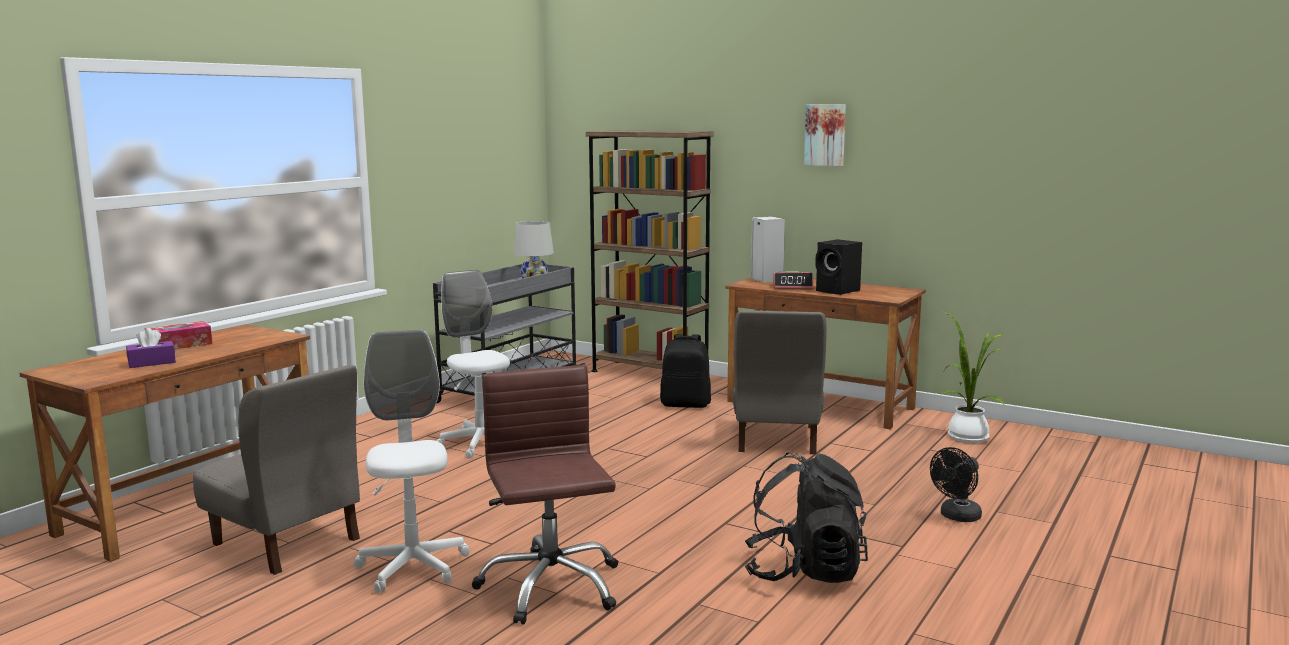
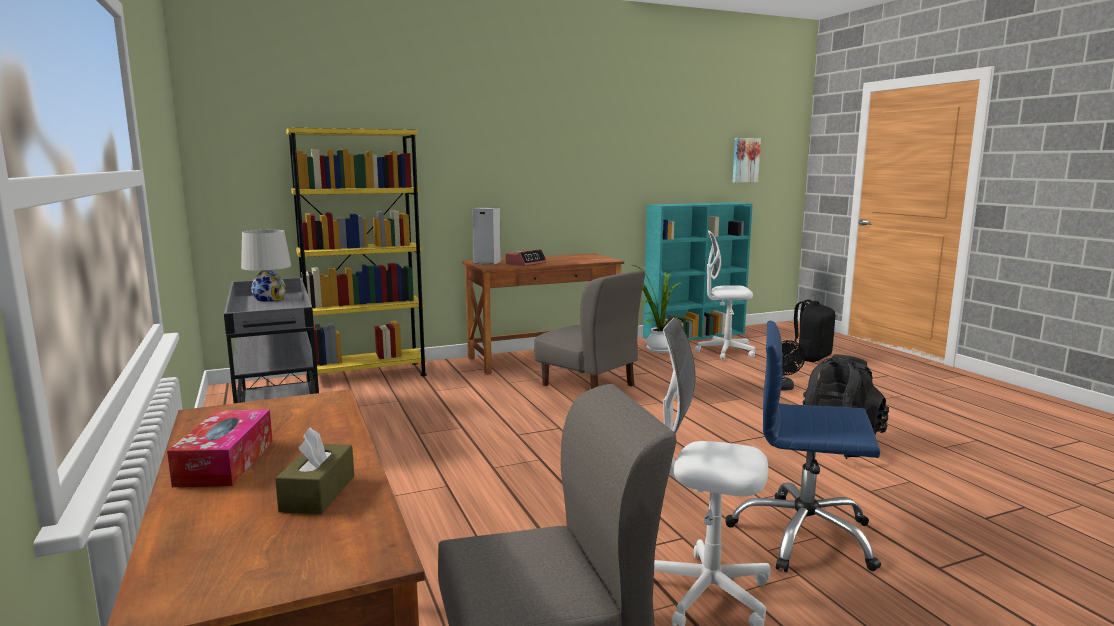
camera: 55 degrees left, 0 degrees up
(152, 363) = (318, 493): purple tissue box -> brown tissue box
(479, 444) = (411, 479): white office chair -> white office chair (725, 352)
(550, 586) = (803, 536): brown office chair -> blue office chair
(649, 373) = (367, 375): brown bookcase -> yellow bookcase
(686, 404) = (466, 386): black backpack -> black backpack (811, 357)
(825, 135) = (512, 135): picture -> picture (745, 160)
(838, 291) = (563, 261): black speaker -> none
(1076, 439) = (695, 335): none -> turquoise bookcase

